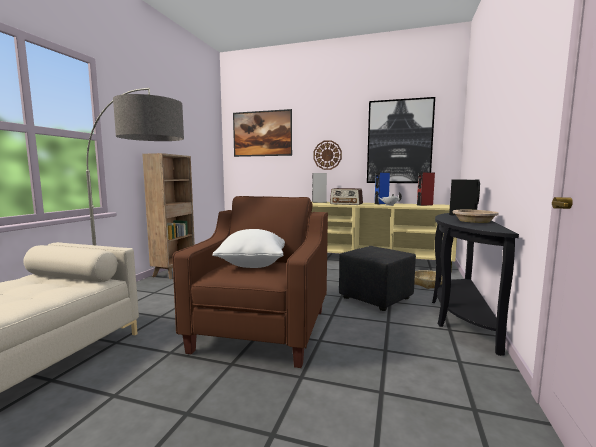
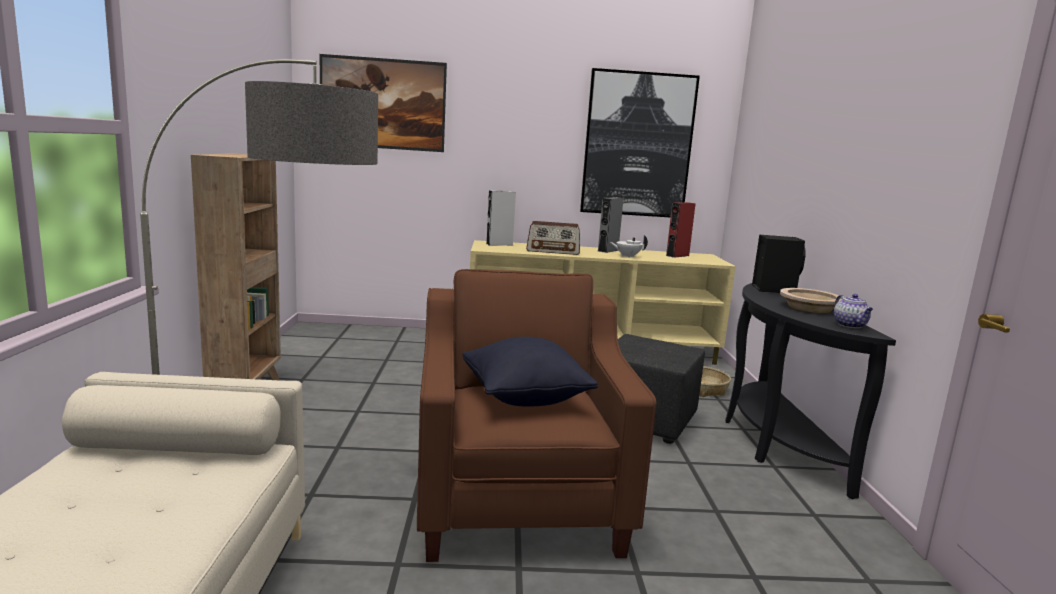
camera: 20 degrees left, 5 degrees up
(253, 265) = (525, 398): white pillow -> black pillow
(327, 155) = (512, 157): wall clock -> none
(381, 203) = (608, 250): blue speaker -> grey speaker
(492, 227) = (850, 325): none -> teapot

